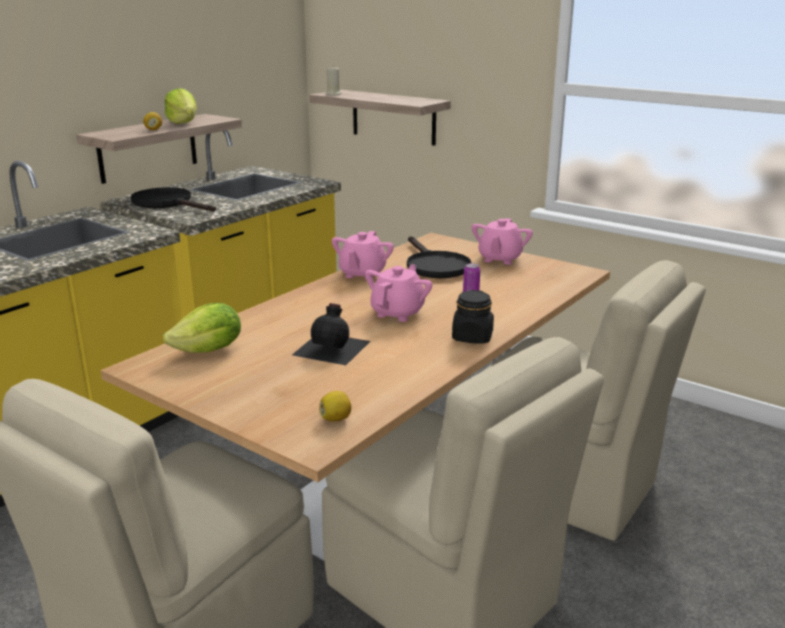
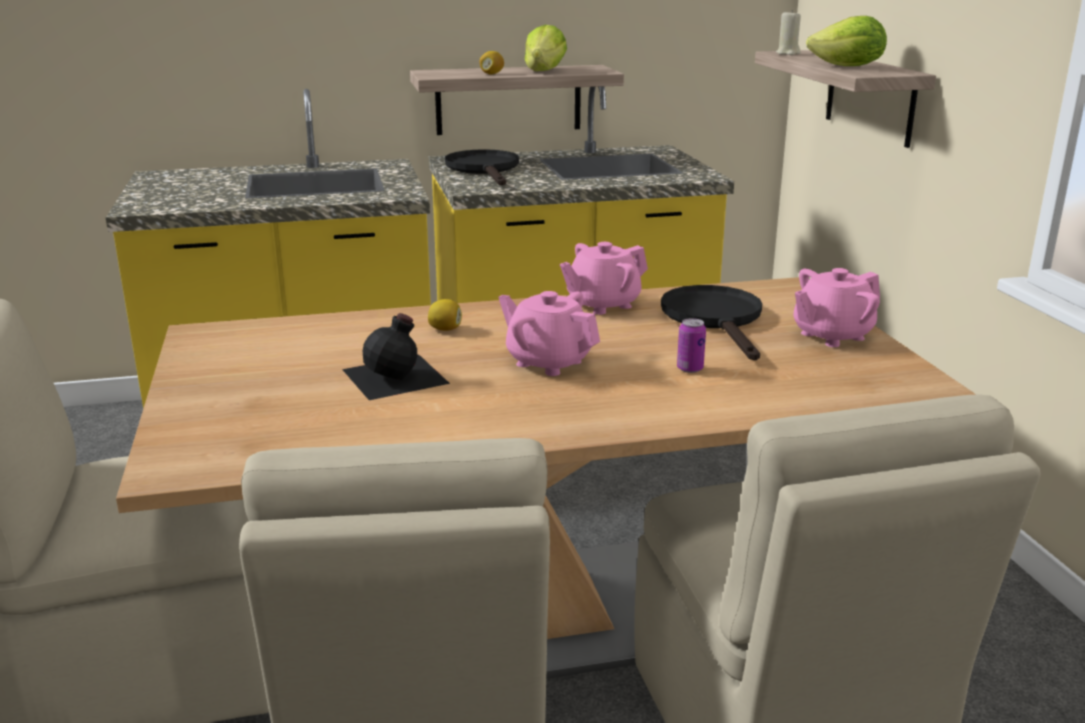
camera: 40 degrees right, 0 degrees up
(209, 351) = (282, 338): lettuce -> lettuce (848, 67)
(336, 419) = (240, 452): lemon -> lemon (445, 329)
(398, 313) = (548, 362): pink teapot -> pink teapot turned 120 degrees counterclockwise
(434, 266) = (716, 319): black frying pan -> black frying pan turned 150 degrees clockwise
(472, 337) = (575, 422): black jar -> none

